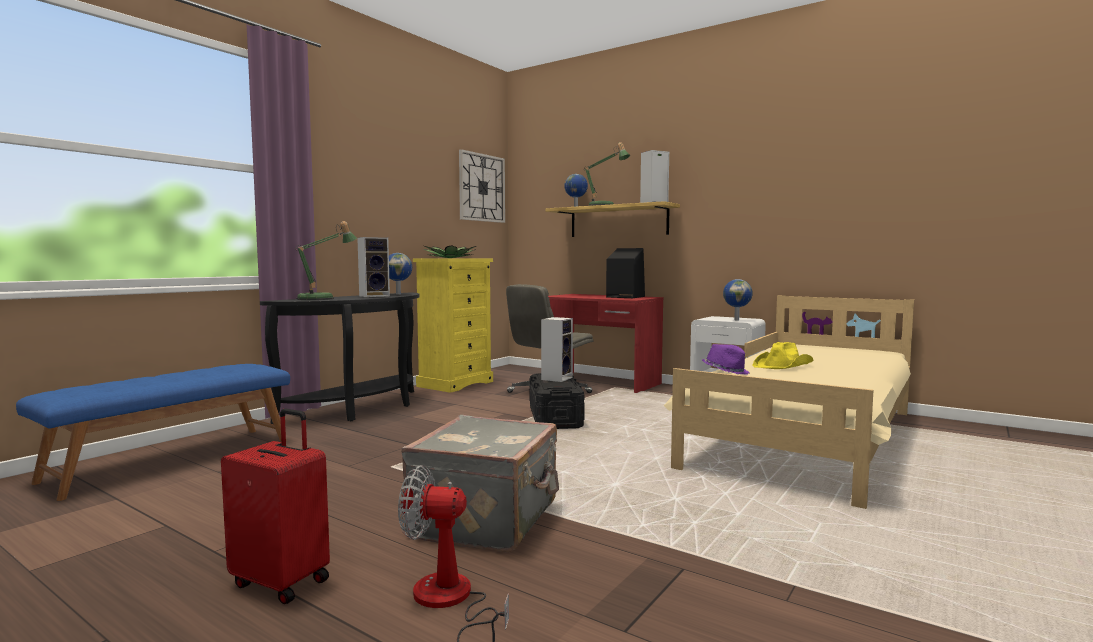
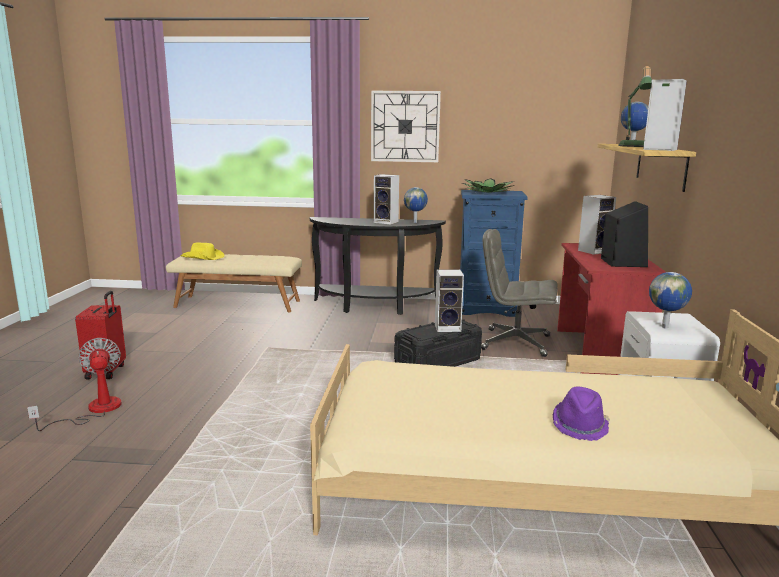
camera: 60 degrees right, 10 degrees up
(172, 459) = (238, 303): blue bench -> beige bench
(322, 298) = (342, 220): table lamp -> none
(455, 384) = (486, 309): yellow dresser -> blue dresser
(482, 188) = (571, 115): wall clock -> wall clock (405, 126)
(488, 520) = (200, 393): grey suitcase -> none
(581, 296) = (594, 251): none -> speaker
(725, 371) = (420, 368): purple hat -> purple hat (580, 425)
(783, 366) = (494, 389): yellow hat -> yellow hat (203, 257)

